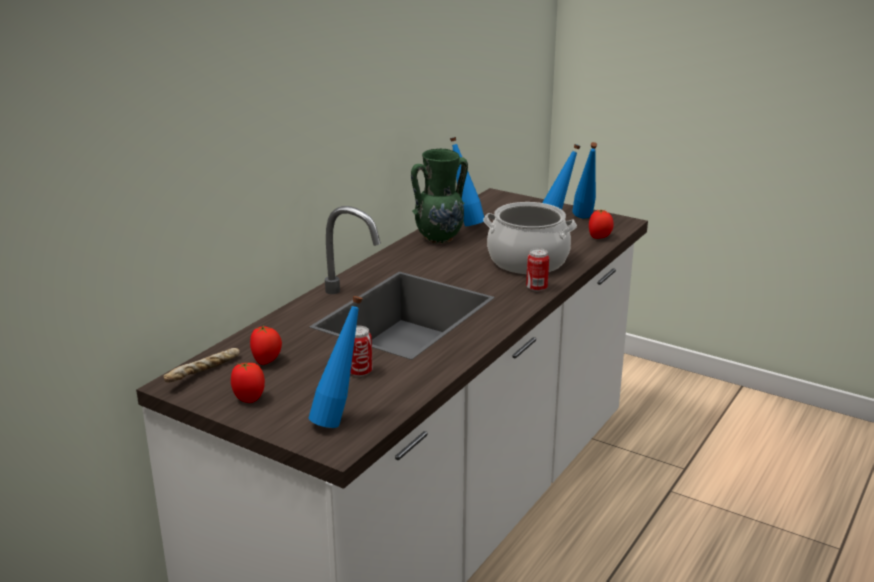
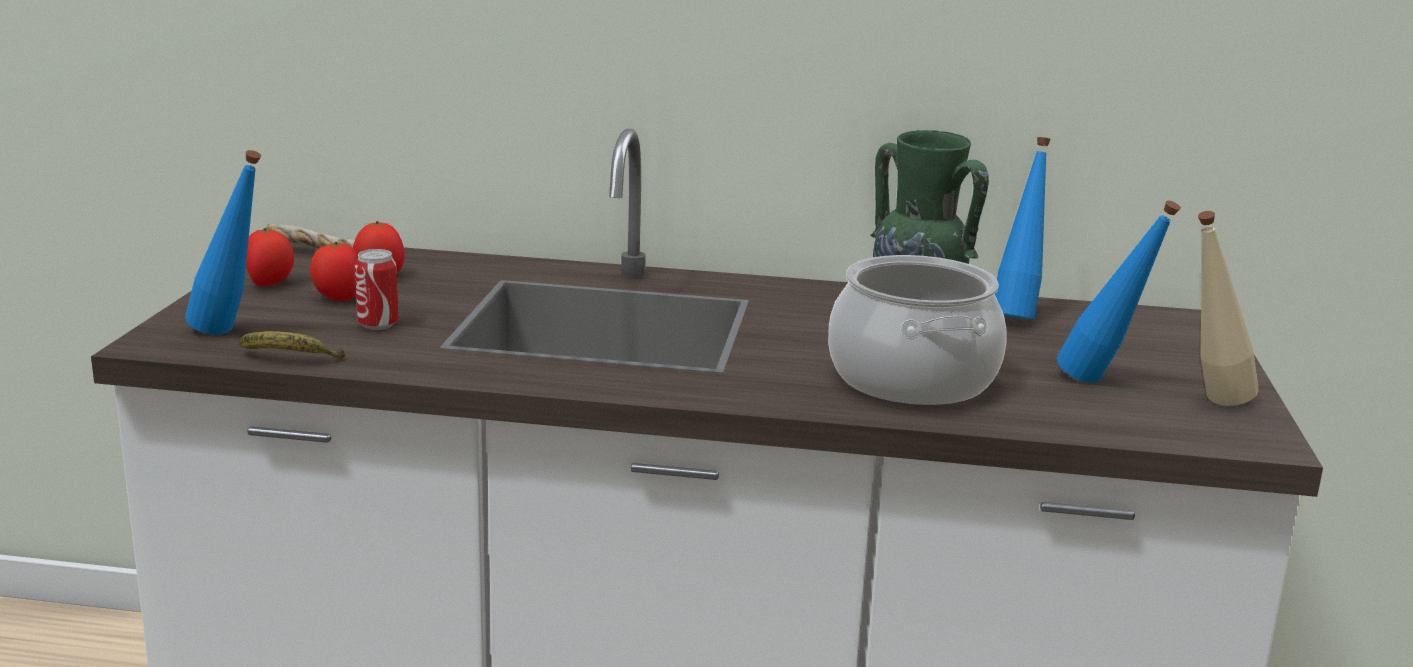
camera: 65 degrees right, 5 degrees down
(400, 404) = (289, 360): none -> banana
(536, 288) = (797, 398): can -> none
(584, 219) = (1208, 403): blue bottle -> beige bottle
(599, 237) = (1130, 427): tomato -> tomato (337, 299)

